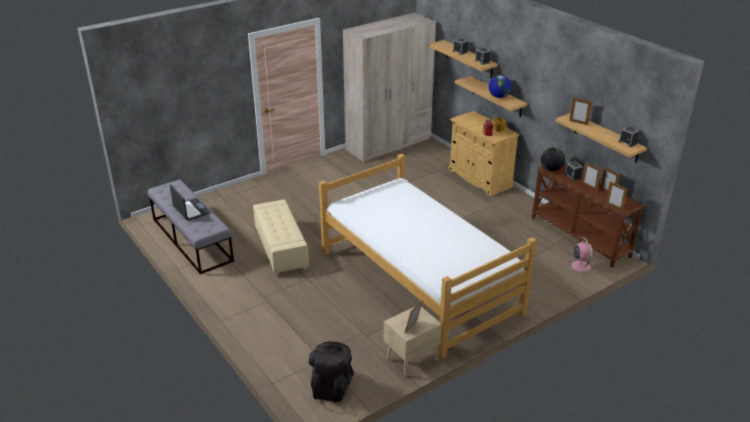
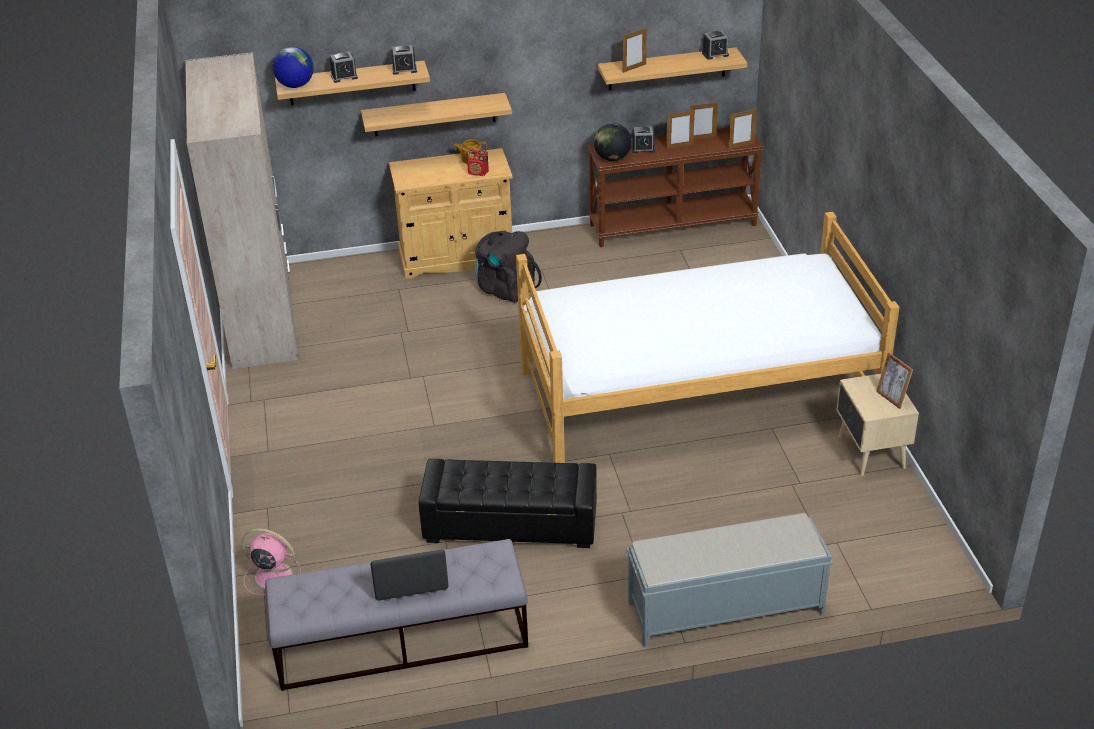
camera: 65 degrees left, 5 degrees up
(250, 328) = (723, 608): none -> grey bench
(280, 248) = (510, 524): beige ottoman -> black ottoman
(332, 387) = (901, 546): black backpack -> black backpack (505, 289)
(499, 97) = (463, 107): globe -> globe (295, 85)
(580, 266) = (739, 248): pink fan -> pink fan (271, 575)

